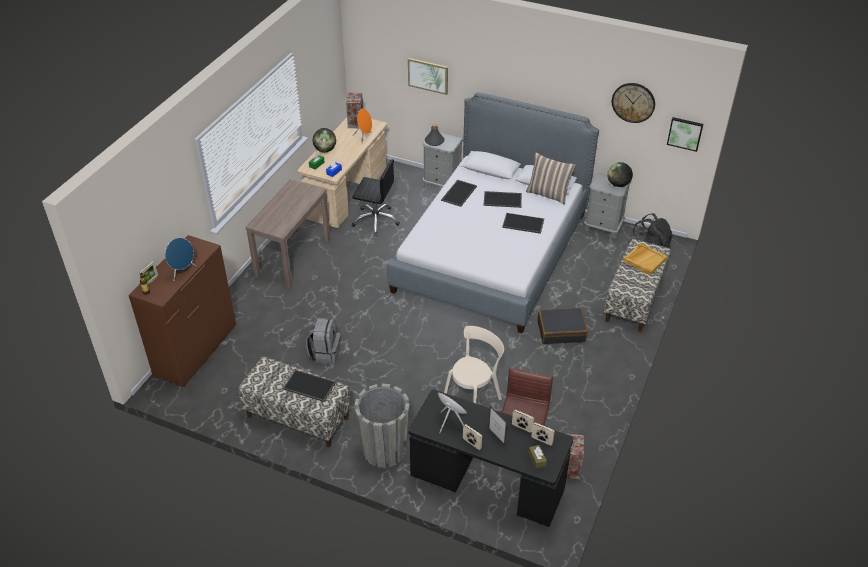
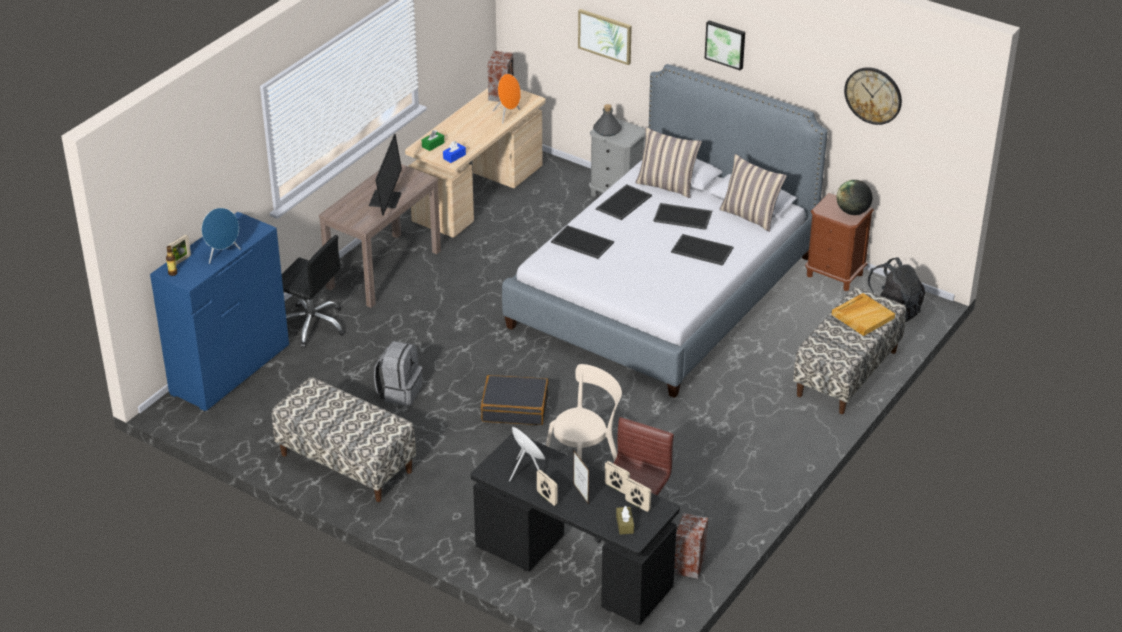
camera: 10 degrees right, 5 degrees down
(195, 350) = (230, 370): brown dresser -> blue dresser
(292, 209) = (386, 199): none -> monitor
(308, 386) = (361, 418): tray -> tray (581, 243)
(325, 150) = (449, 127): globe -> none
(376, 220) = (510, 233): black office chair -> black office chair (312, 325)
(384, 450) = (449, 514): grey planter -> none
(485, 177) = (667, 185): none -> pillow
(561, 331) = (730, 401): black suitcase -> black suitcase (515, 408)
(603, 227) = (835, 275): grey nightstand -> brown nightstand
(685, 133) = (942, 145): picture -> picture (726, 44)

